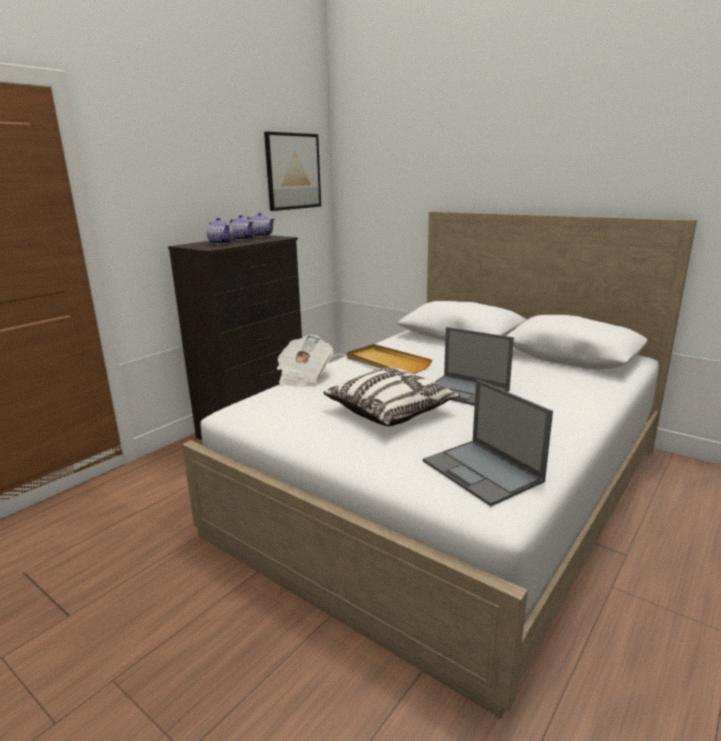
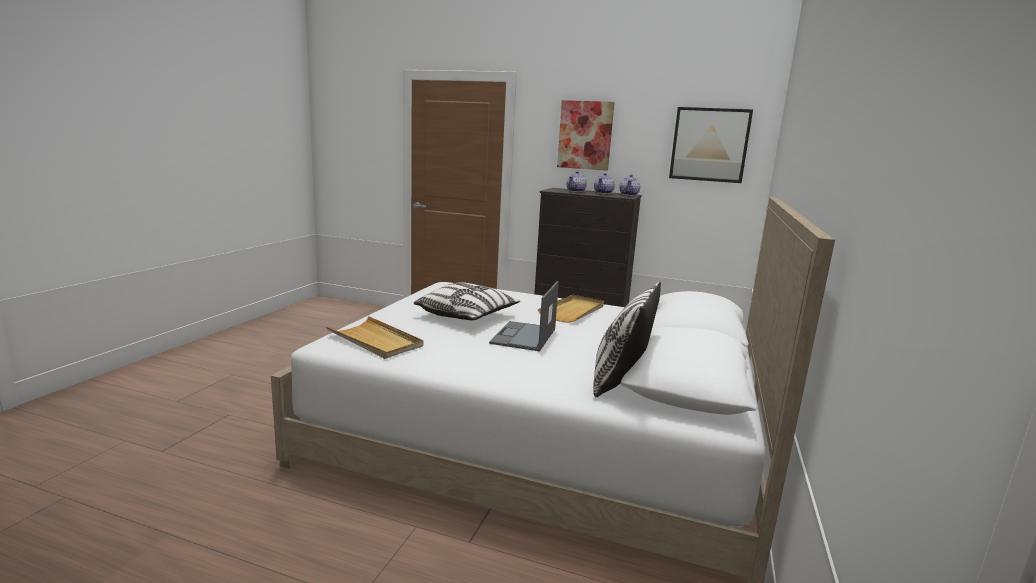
camera: 70 degrees right, 5 degrees down
(183, 170) = (585, 135): none -> picture
(303, 376) = (519, 292): newspaper -> none
(483, 472) = (375, 341): laptop -> beige tray
(575, 373) = (620, 382): none -> pillow

